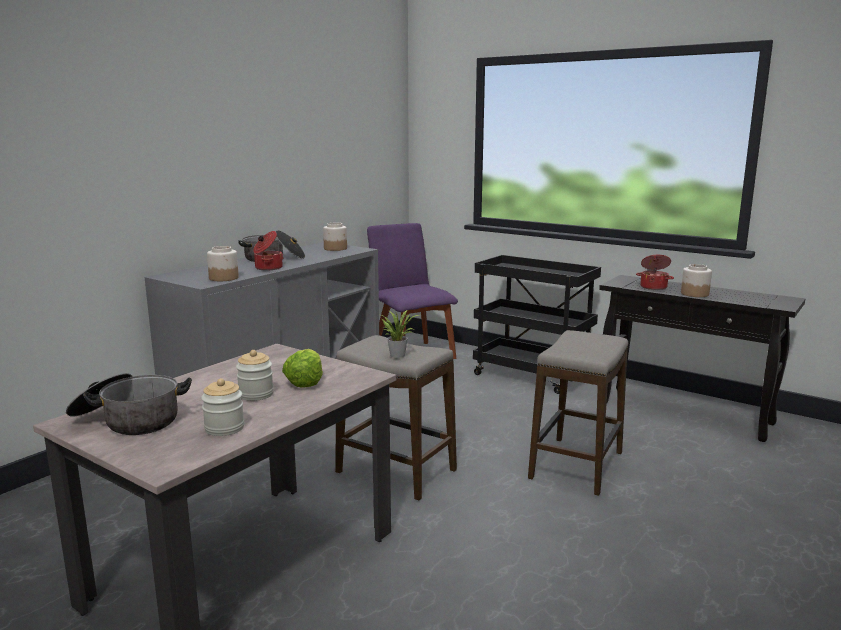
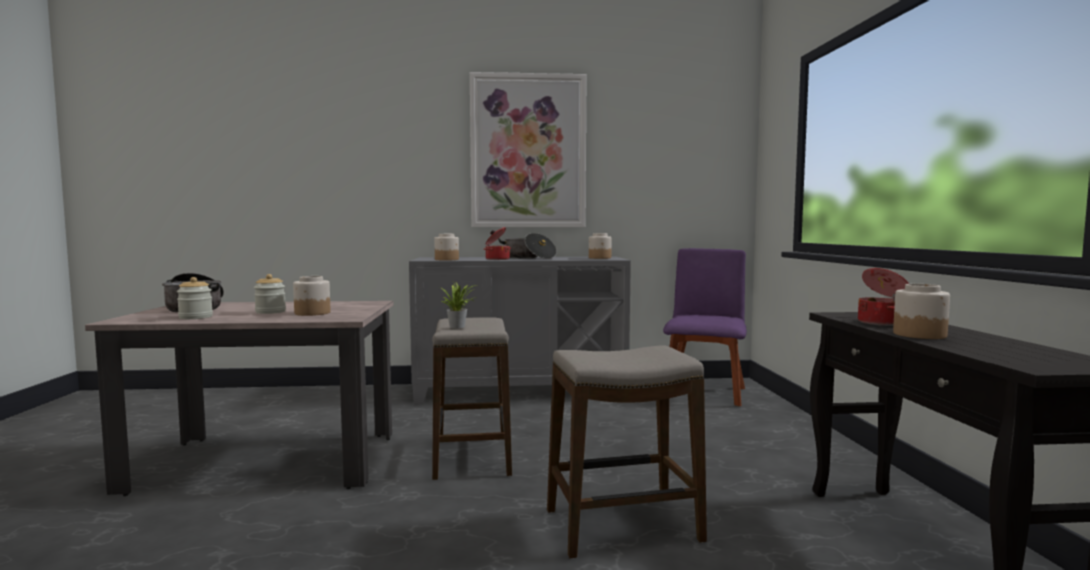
camera: 50 degrees right, 10 degrees down
(244, 133) = (528, 151): none -> picture
(305, 381) = (312, 313): lettuce -> jar
(533, 376) = (789, 443): black cart -> none

